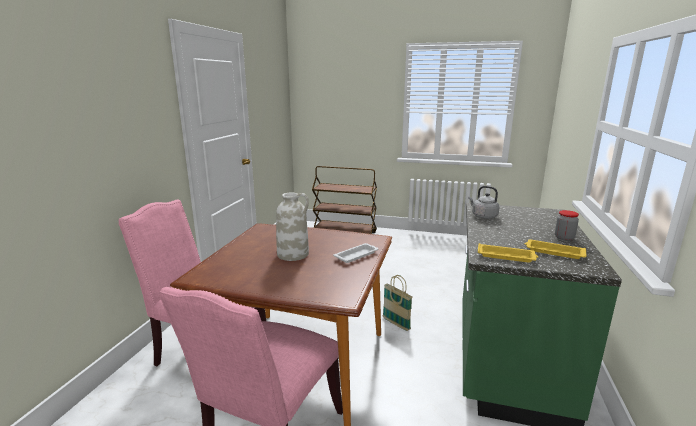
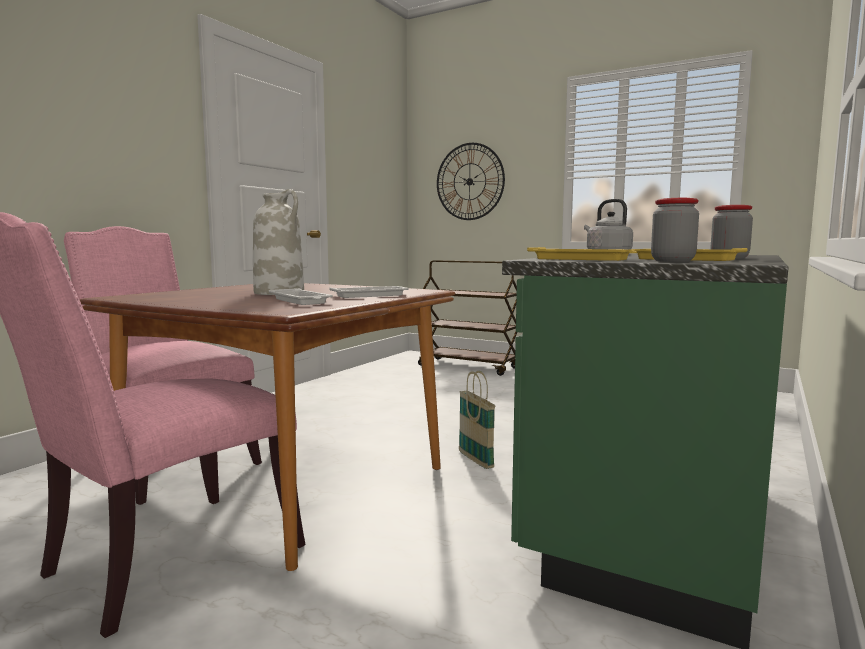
camera: 15 degrees right, 10 degrees down
(329, 274) = (300, 301): none -> white tray
(337, 108) = (469, 181): none -> wall clock
(558, 263) = (672, 261): none -> jar

